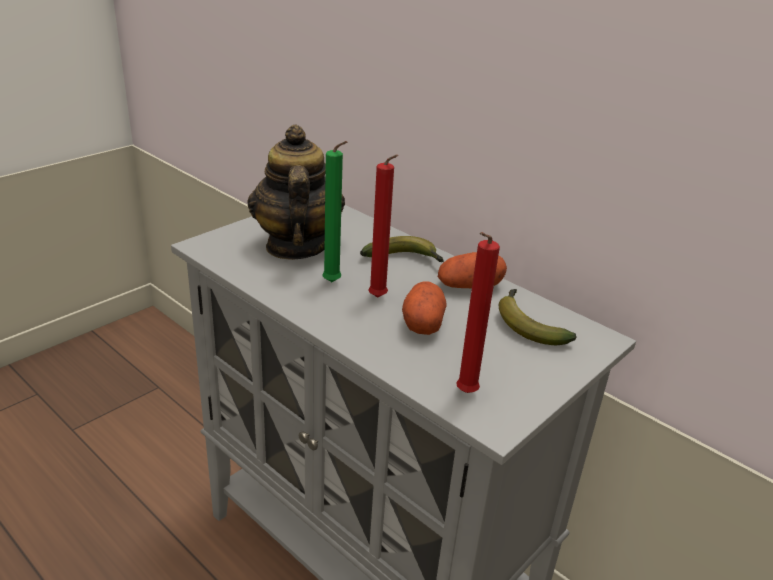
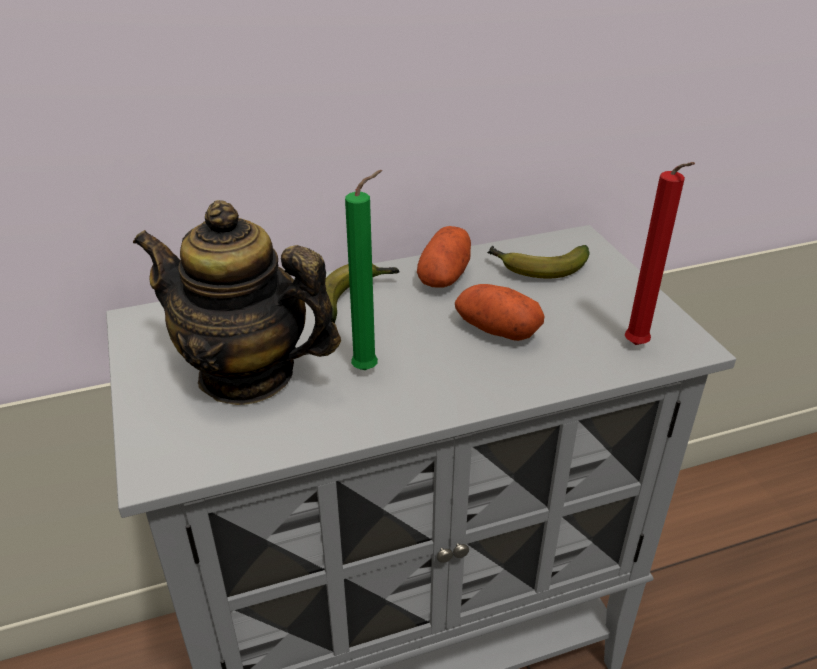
camera: 60 degrees left, 5 degrees up
(379, 299) = (429, 345): red candle -> none

